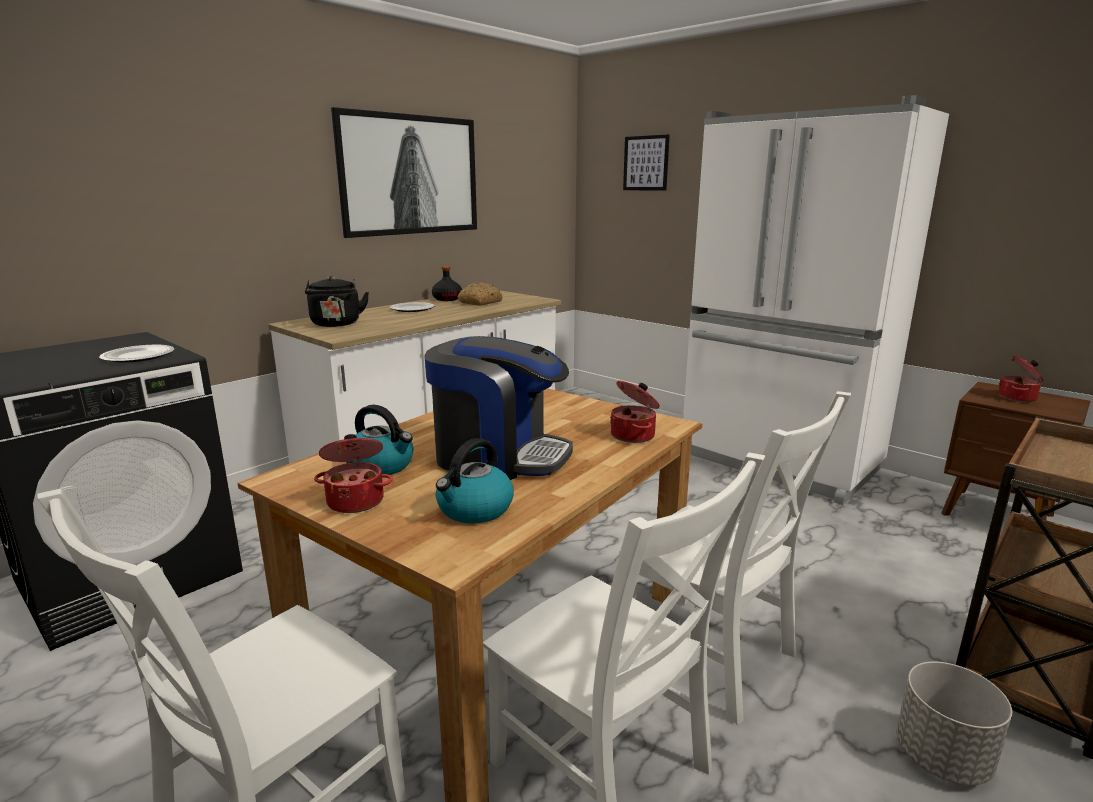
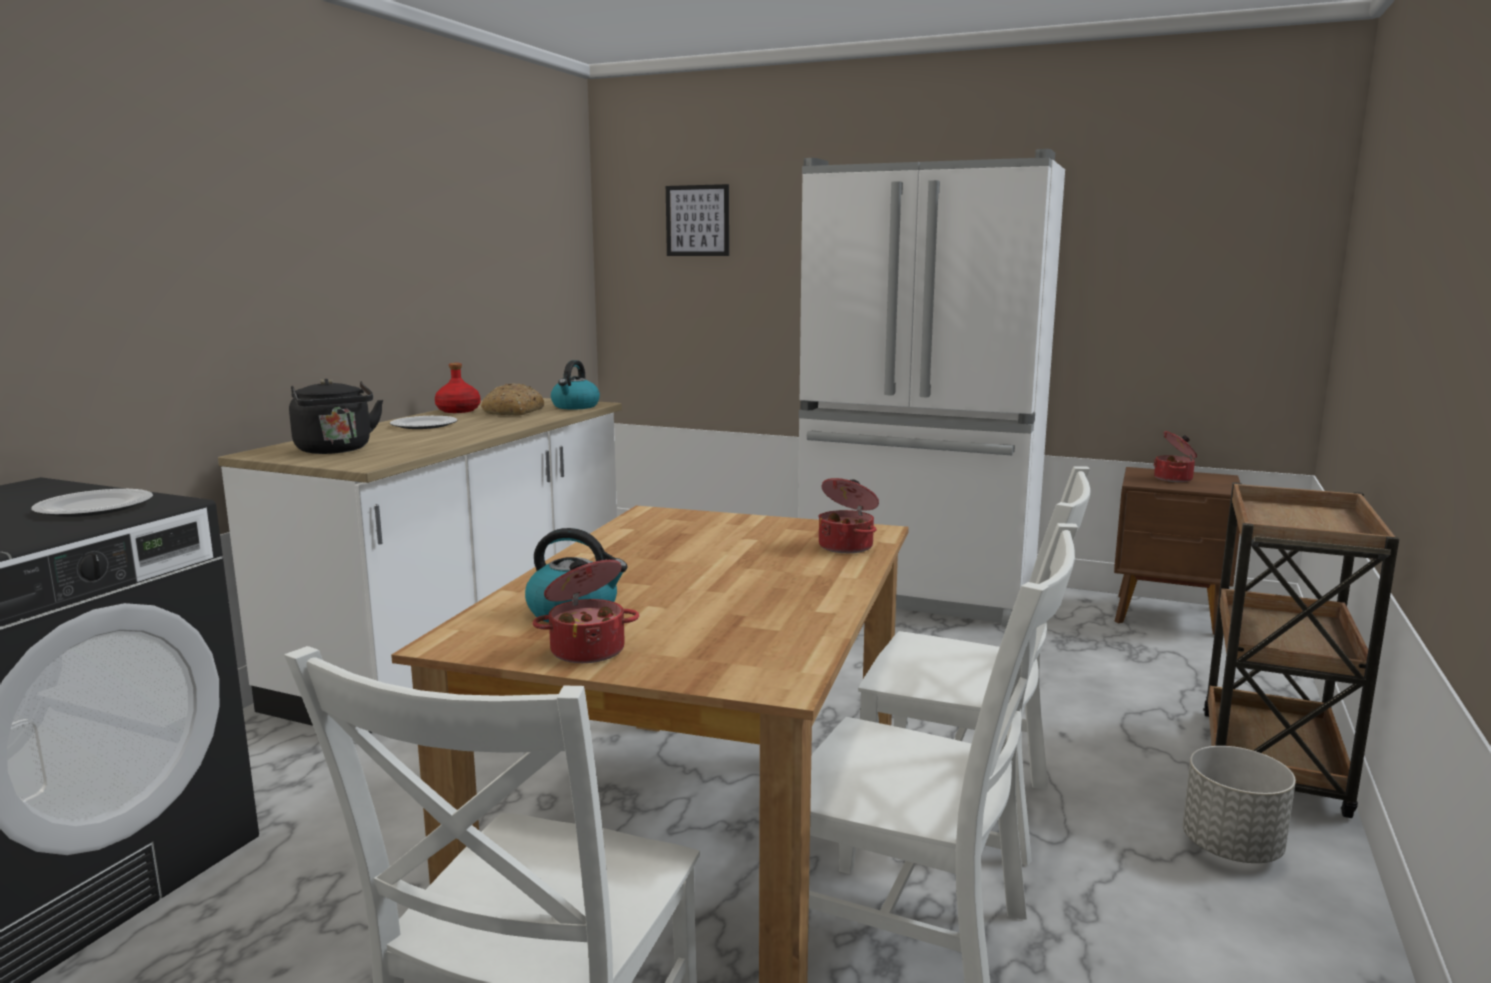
camera: 20 degrees left, 5 degrees down
(411, 175) = (398, 233): picture -> none
(447, 299) = (458, 410): black bottle -> red bottle
(474, 509) = (746, 637): kettle -> kettle (575, 406)
(499, 457) = (713, 584): coffee machine -> none

